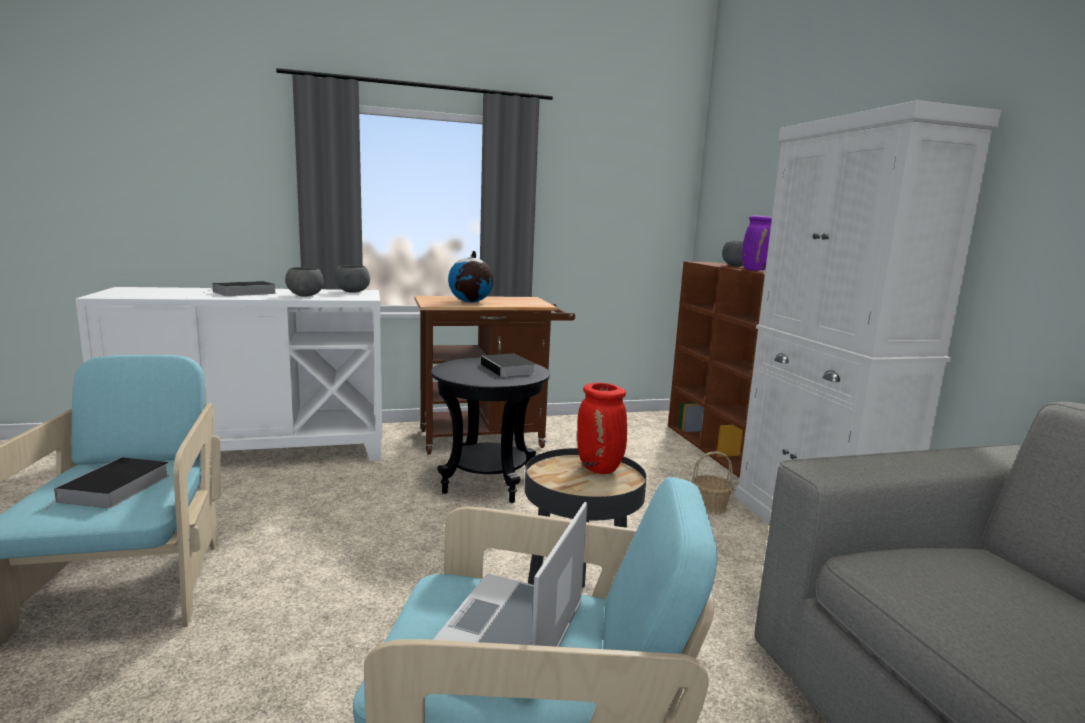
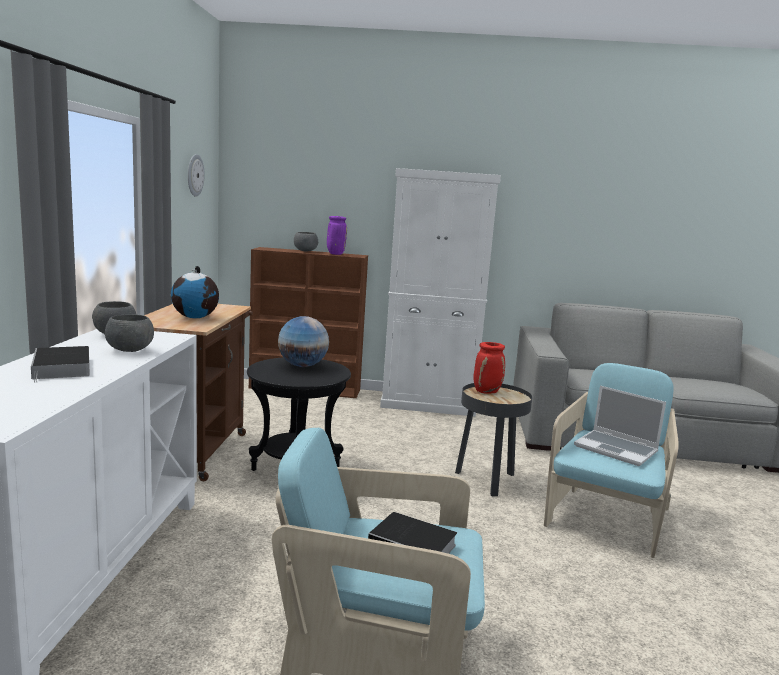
camera: 70 degrees left, 0 degrees up
(508, 369) = (302, 366): book -> globe
(629, 177) = (194, 175): none -> wall clock
(710, 507) = (388, 416): basket -> none

